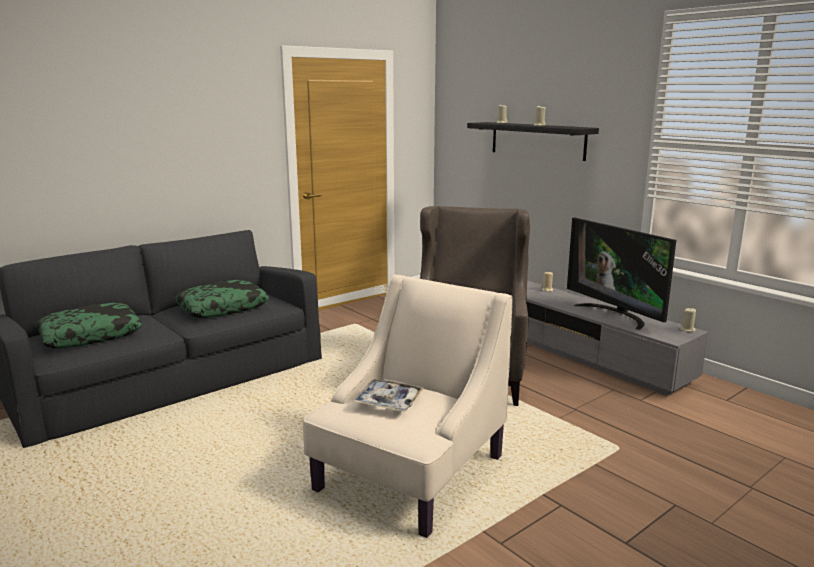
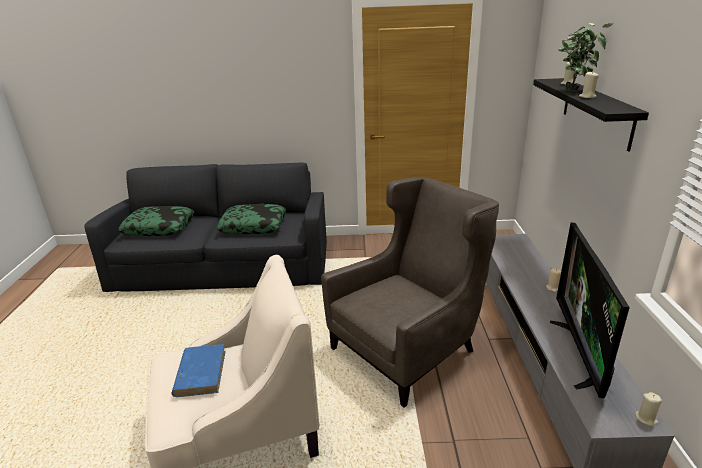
camera: 40 degrees right, 10 degrees up
(388, 402) = (200, 372): tray -> blue book
(519, 124) = (575, 90): none -> potted plant

